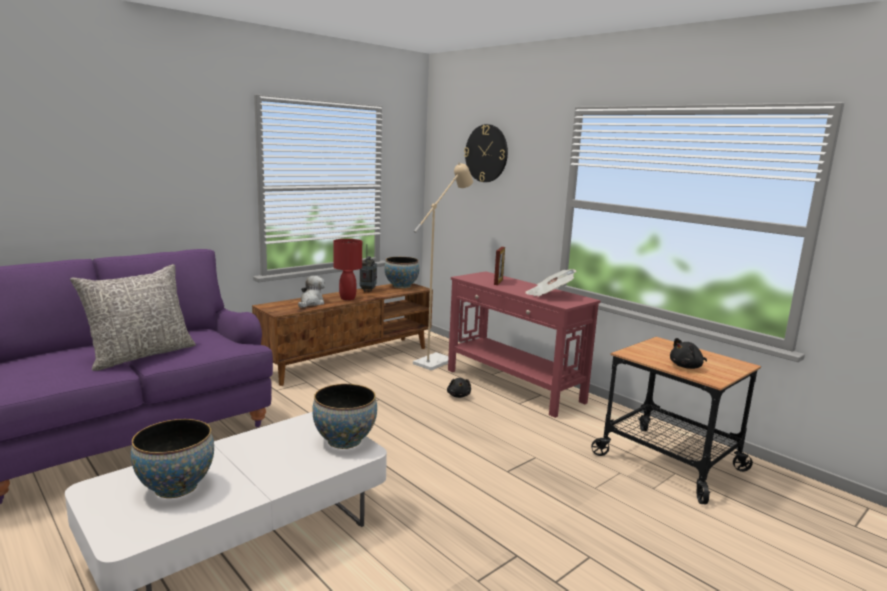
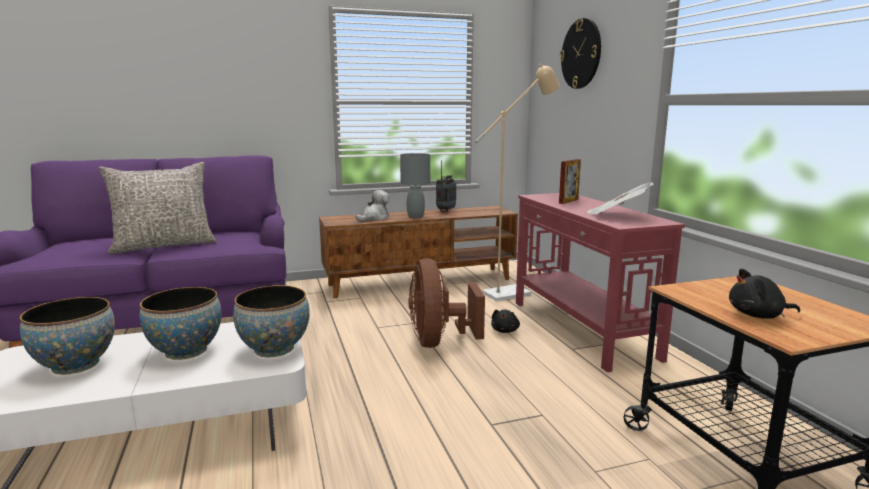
camera: 25 degrees right, 0 degrees up
(347, 298) = (415, 216): red table lamp -> grey table lamp
(401, 286) = (486, 209): bowl -> bowl (186, 351)
(413, 413) = (438, 341): none -> brown fan

